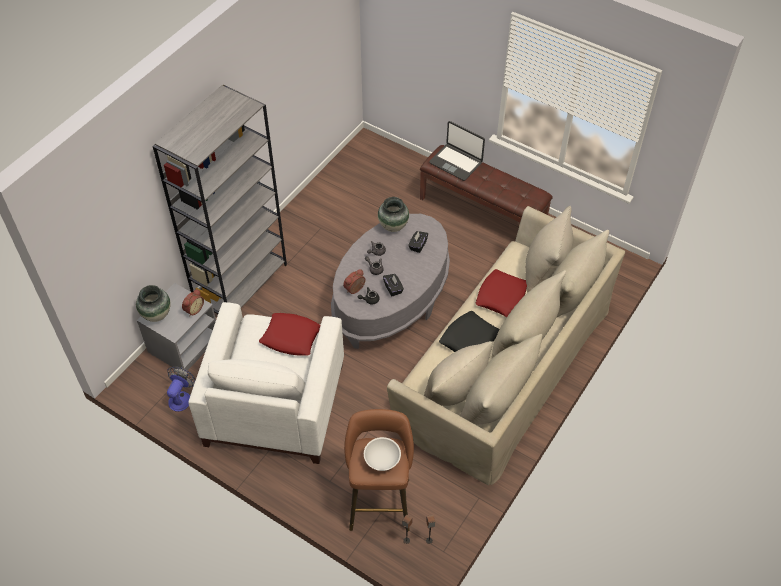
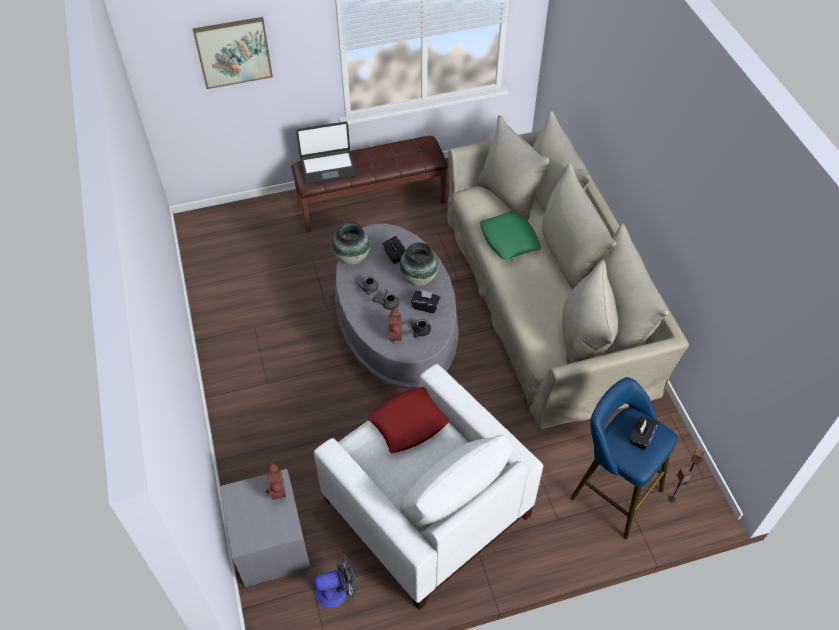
camera: 50 degrees left, 0 degrees up
(156, 315) = (246, 532): vase -> vase (419, 278)
(181, 397) = (338, 591): fan -> fan turned 105 degrees clockwise
(241, 283) = (248, 438): grey bookcase -> none
(379, 500) = (611, 491): brown stool -> blue stool
(382, 460) = (641, 437): white bowl -> black tissue box
(428, 39) = (233, 52): none -> picture
(469, 339) = (534, 292): black pillow -> none
(501, 296) = (509, 239): red pillow -> green pillow

